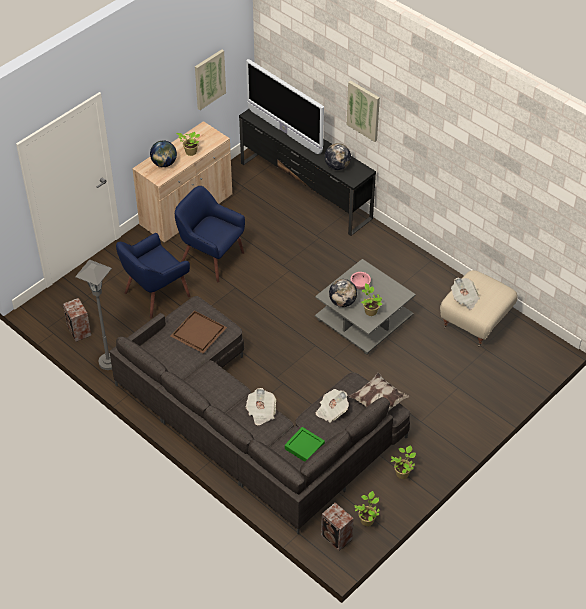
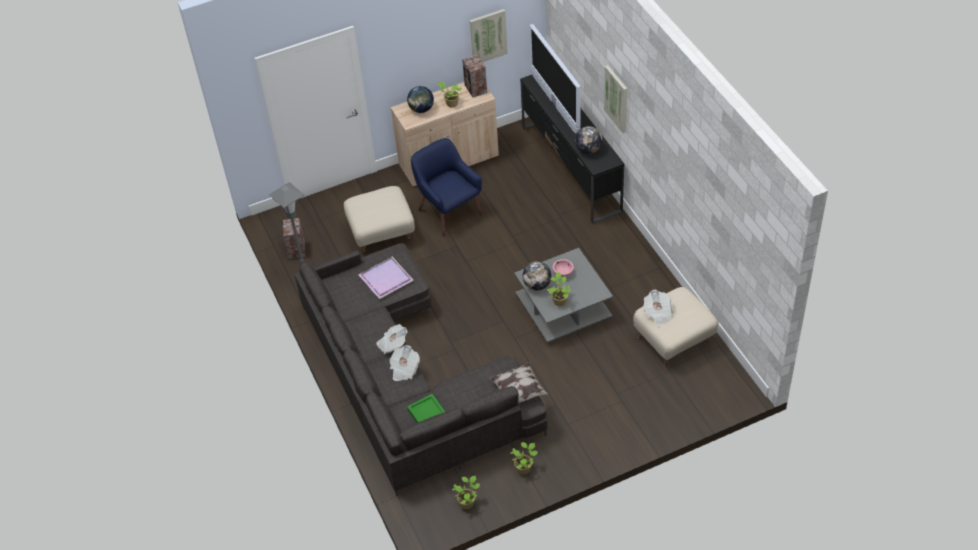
camera: 25 degrees right, 0 degrees up
(156, 294) = (381, 233): blue armchair -> beige ottoman
(198, 333) = (385, 279): brown tray -> purple tray
(331, 411) = (470, 387): newspaper -> newspaper (392, 344)
(336, 538) = (430, 511): speaker -> speaker (475, 89)

